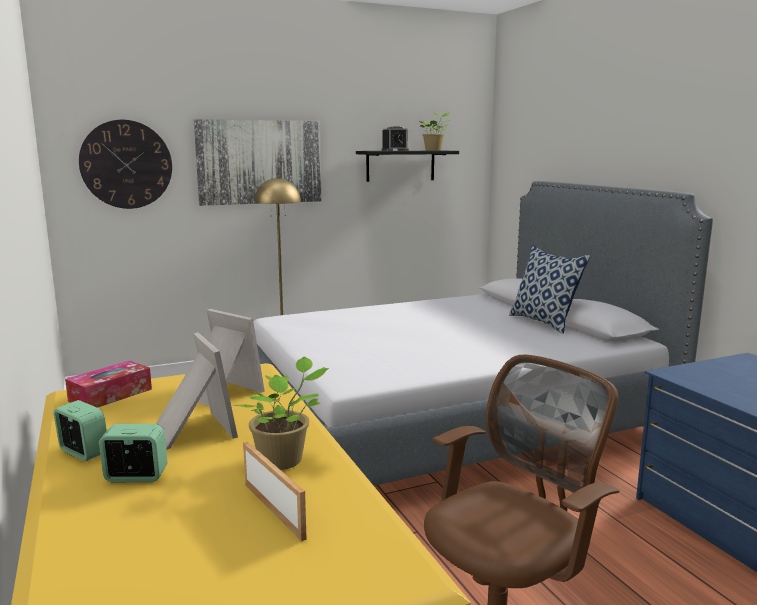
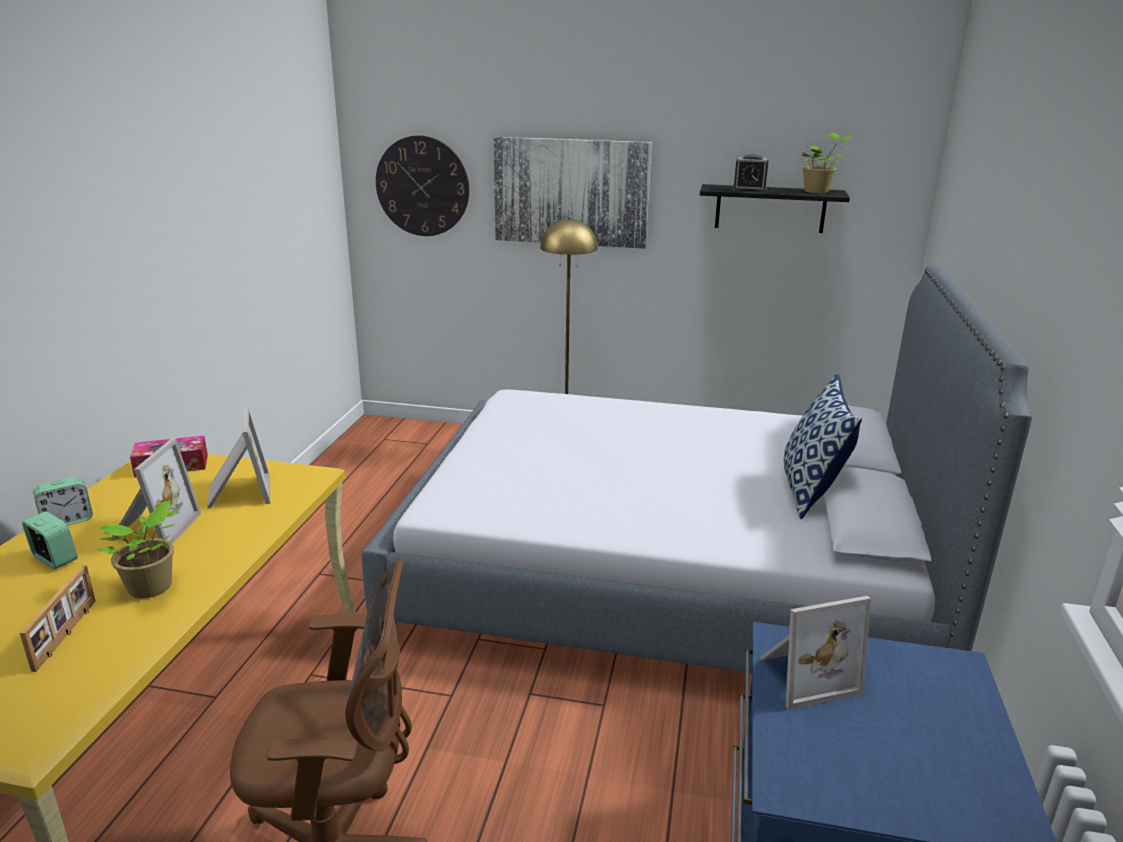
camera: 35 degrees right, 10 degrees up
(83, 452) = (67, 521): alarm clock -> alarm clock turned 75 degrees clockwise
(709, 381) = (804, 675): none -> picture frame

